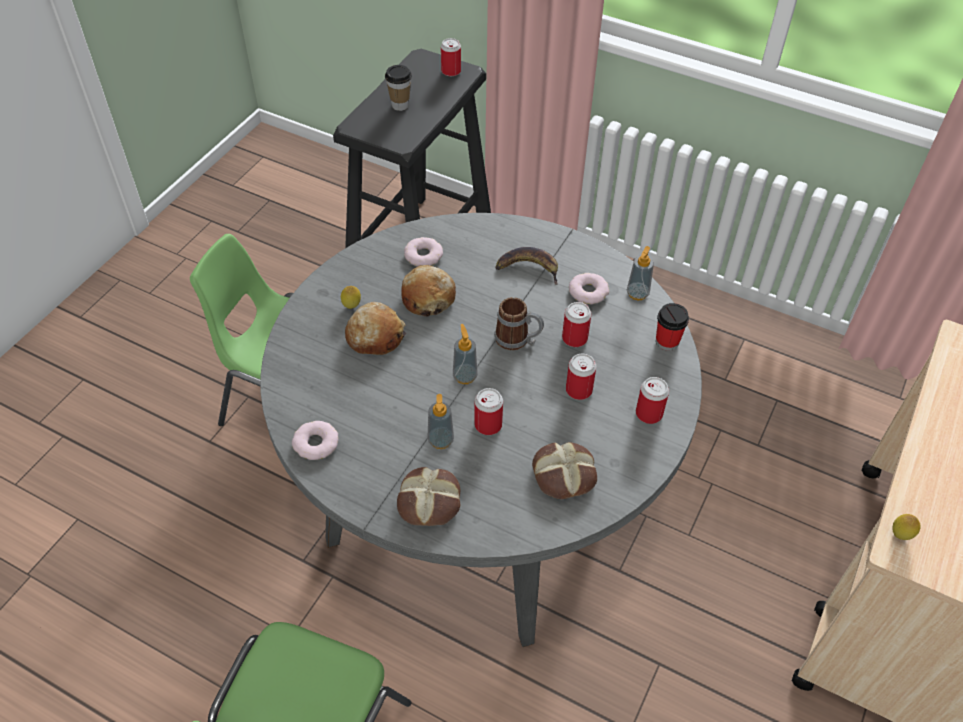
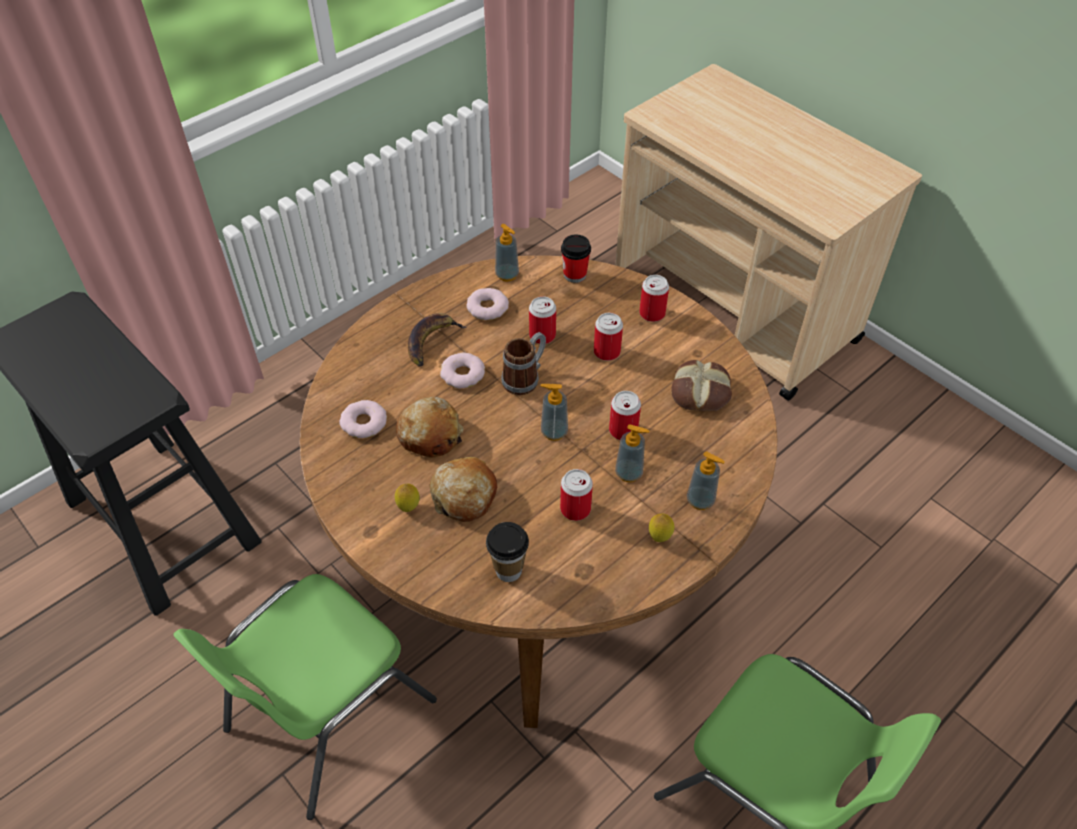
camera: 70 degrees left, 0 degrees up
(315, 443) = (594, 584): donut -> donut (463, 374)
(400, 105) = (83, 382): cup -> cup (508, 570)
(430, 501) = (700, 500): bread -> soap dispenser
(451, 71) = (59, 318): can -> can (575, 509)
(479, 503) = (538, 566): grey dining table -> brown dining table
(900, 535) = (816, 216): lemon -> lemon (659, 537)

